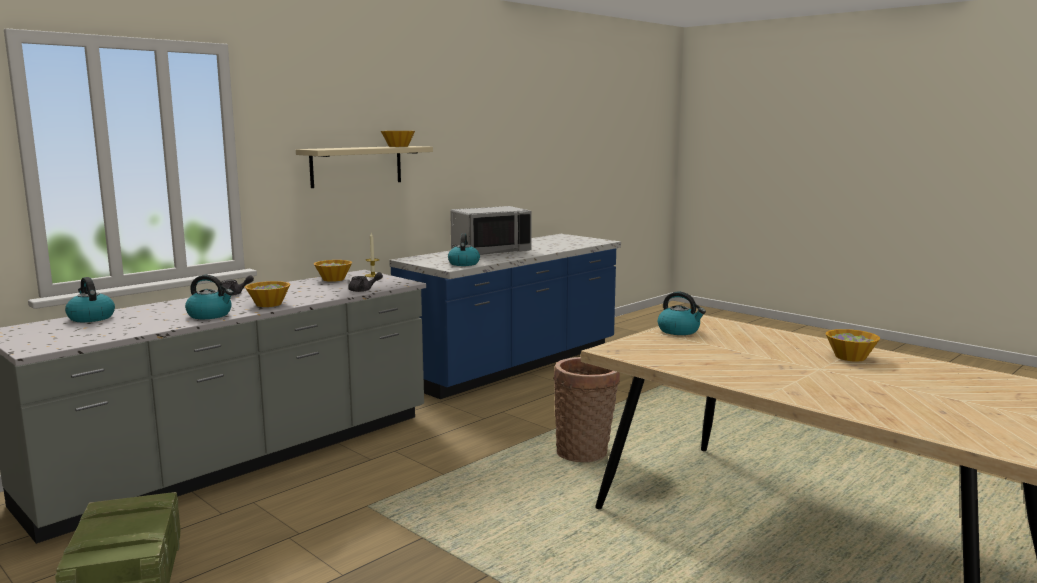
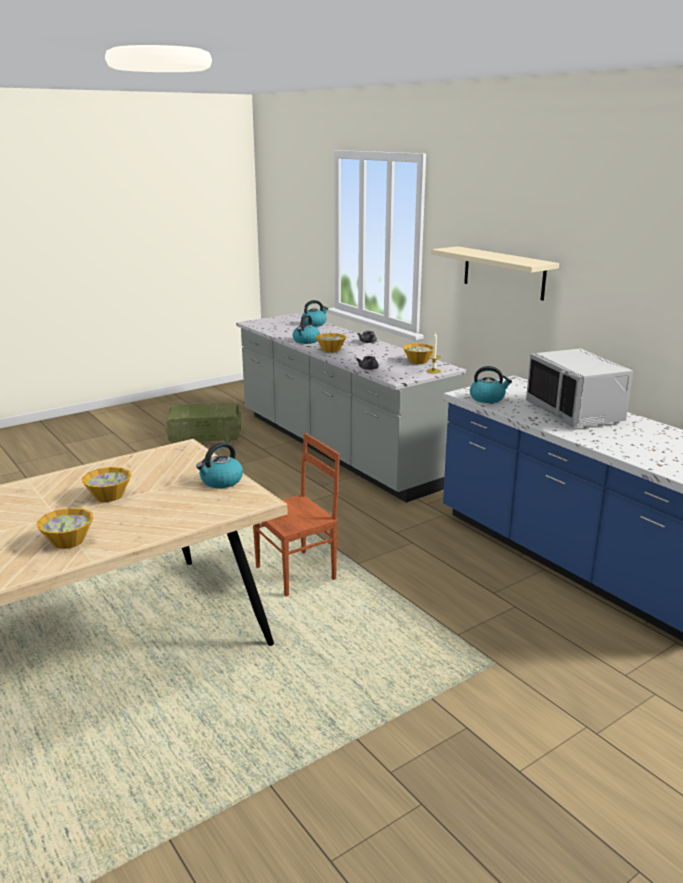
camera: 100 degrees right, 10 degrees up
(398, 146) = (525, 260): bowl -> bowl (108, 496)
(585, 452) = (297, 573): basket -> brown chair

